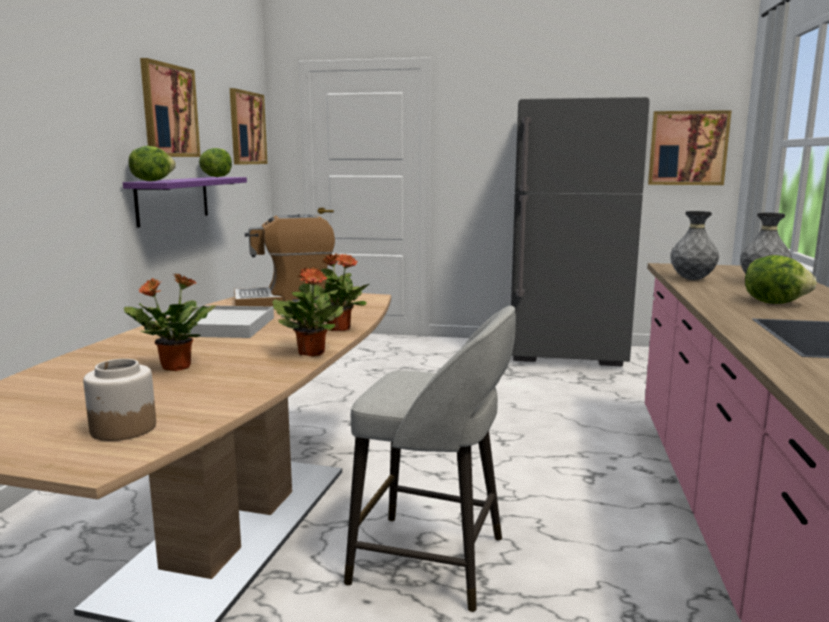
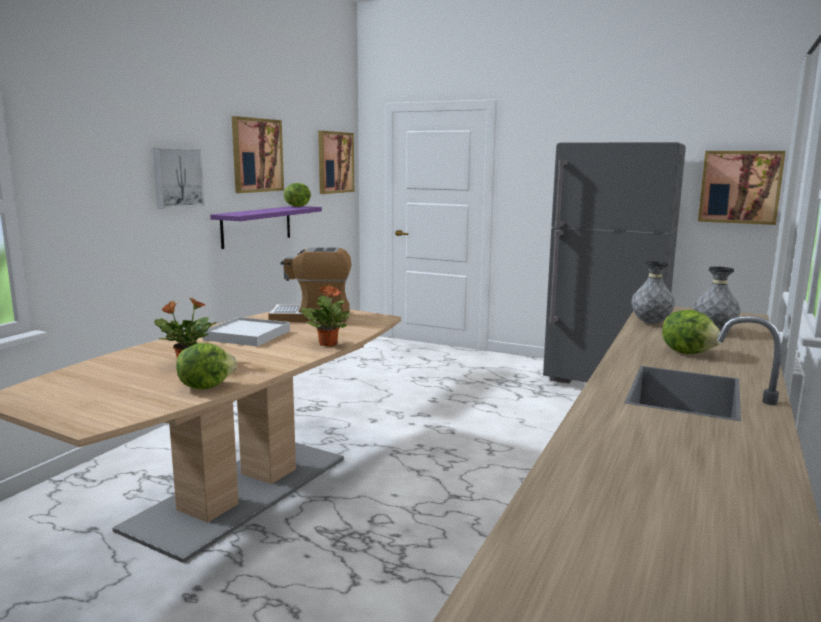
camera: 15 degrees right, 0 degrees up
(82, 131) = (177, 177): none -> picture
(123, 428) = (121, 404): jar -> none
(152, 181) = (233, 213): lettuce -> lettuce (205, 386)
(312, 352) = (289, 362): potted plant -> none
(433, 561) = (372, 536): grey stool -> none

